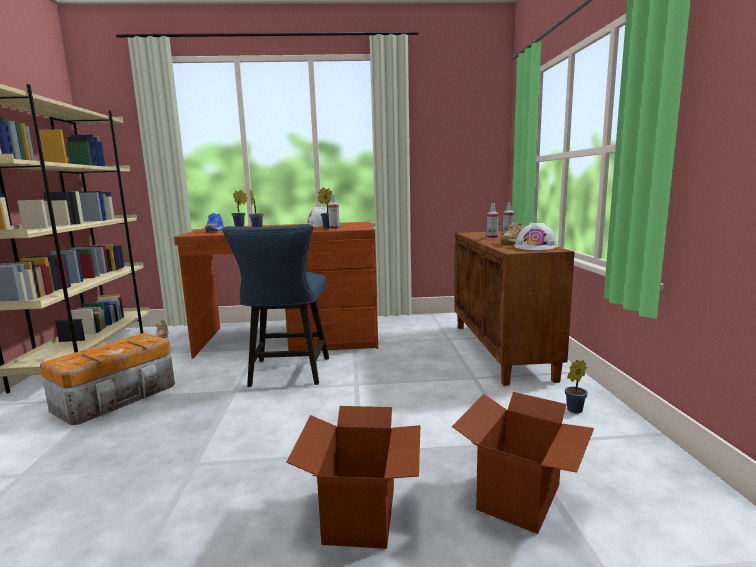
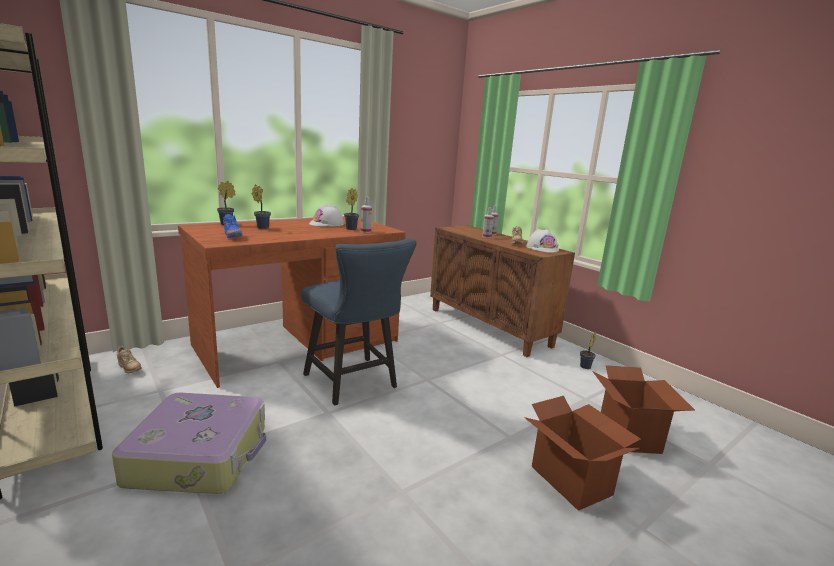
camera: 35 degrees left, 5 degrees up
(118, 397) = (200, 455): storage box -> suitcase

